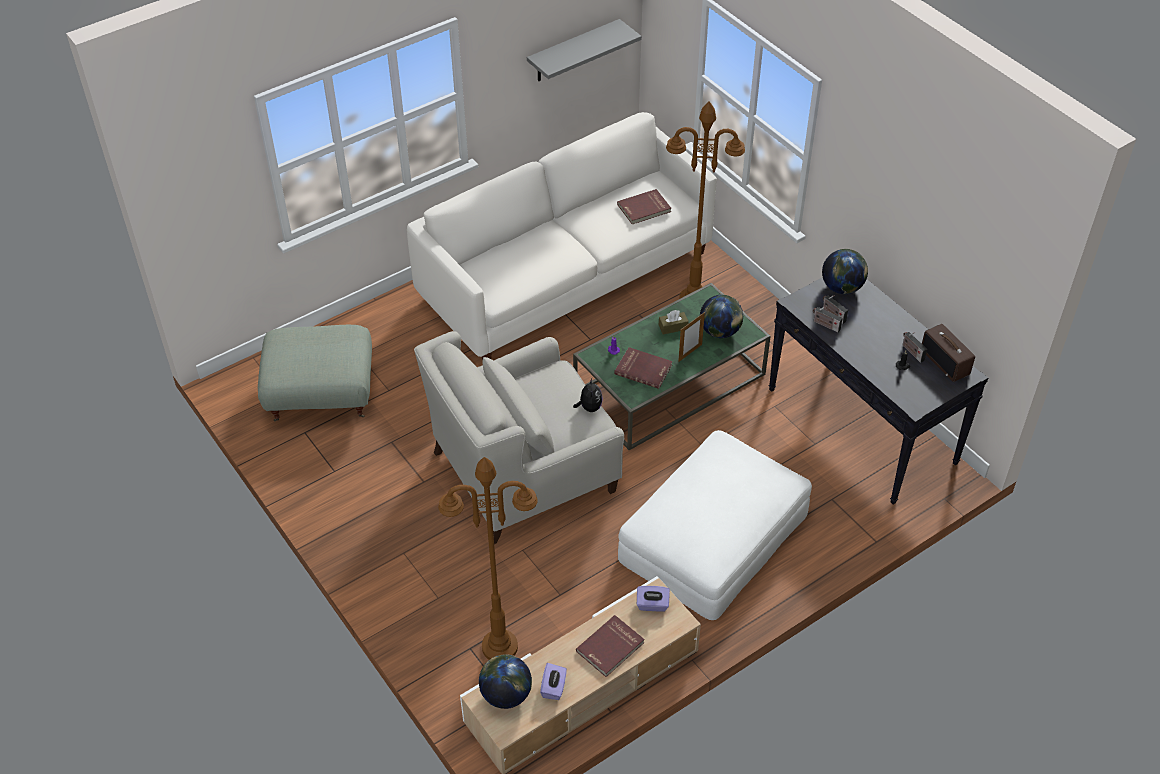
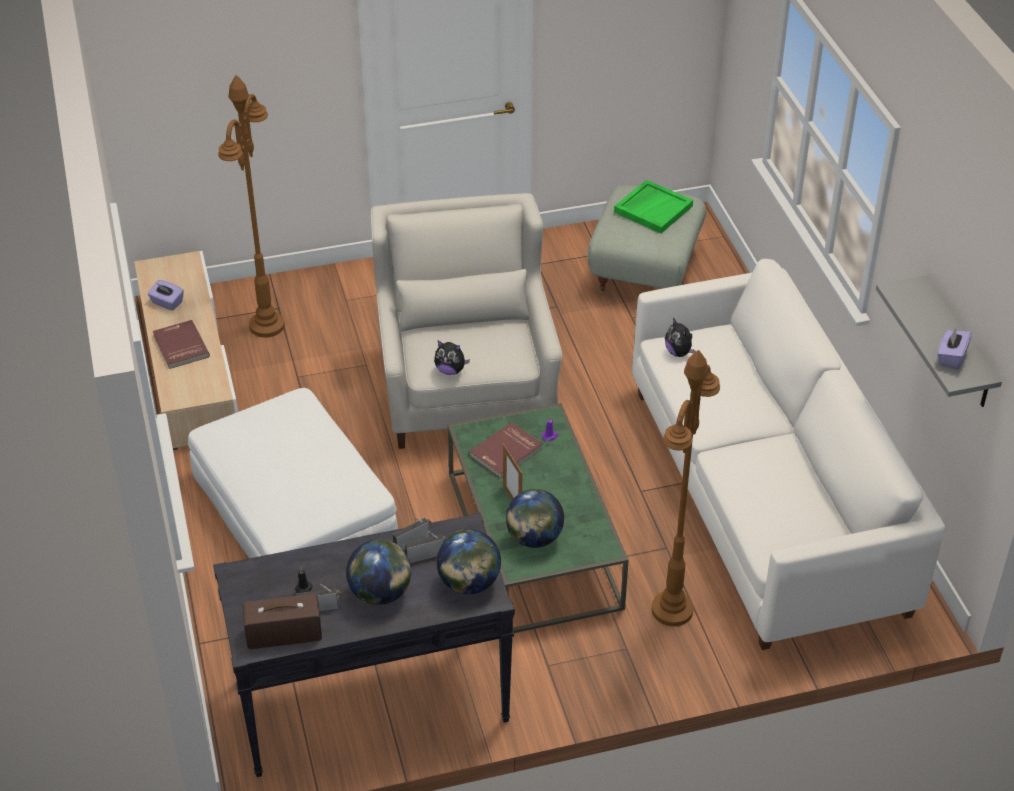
camera: 110 degrees right, 5 degrees down
(302, 351) = (653, 209): none -> green tray
(501, 287) = (679, 352): none -> plush toy
(506, 695) = (181, 275): globe -> globe (380, 594)
(644, 209) = (774, 508): red book -> none
(652, 605) = (205, 385): purple tissue box -> purple tissue box (951, 357)
(673, 327) = (563, 498): brown tissue box -> none

